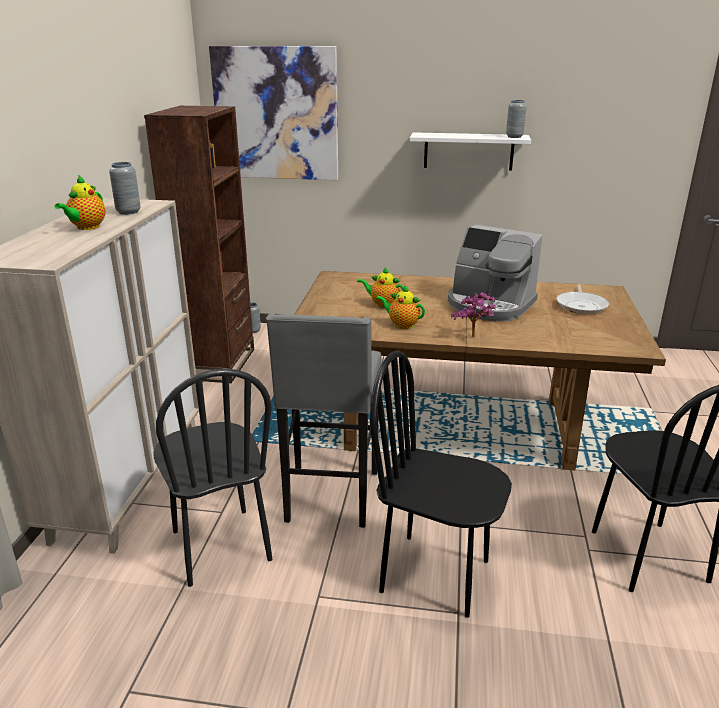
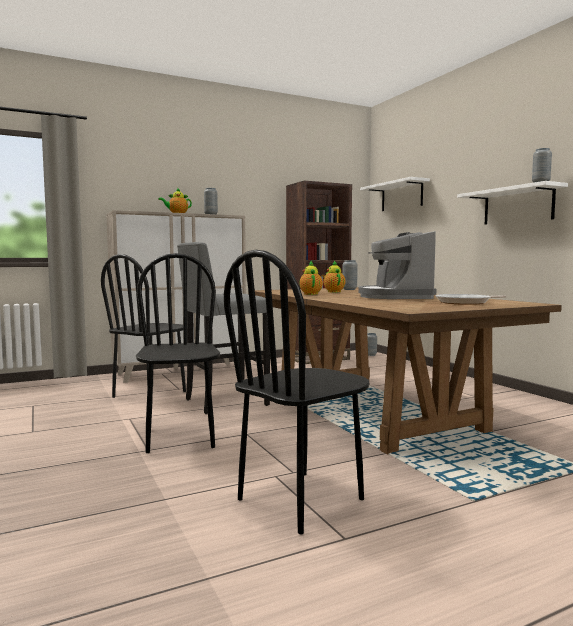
camera: 55 degrees right, 20 degrees down
(276, 114) = (401, 196): picture -> white shelf
(358, 287) = (349, 289): none -> grey vase
(474, 338) = (325, 298): potted plant -> none

